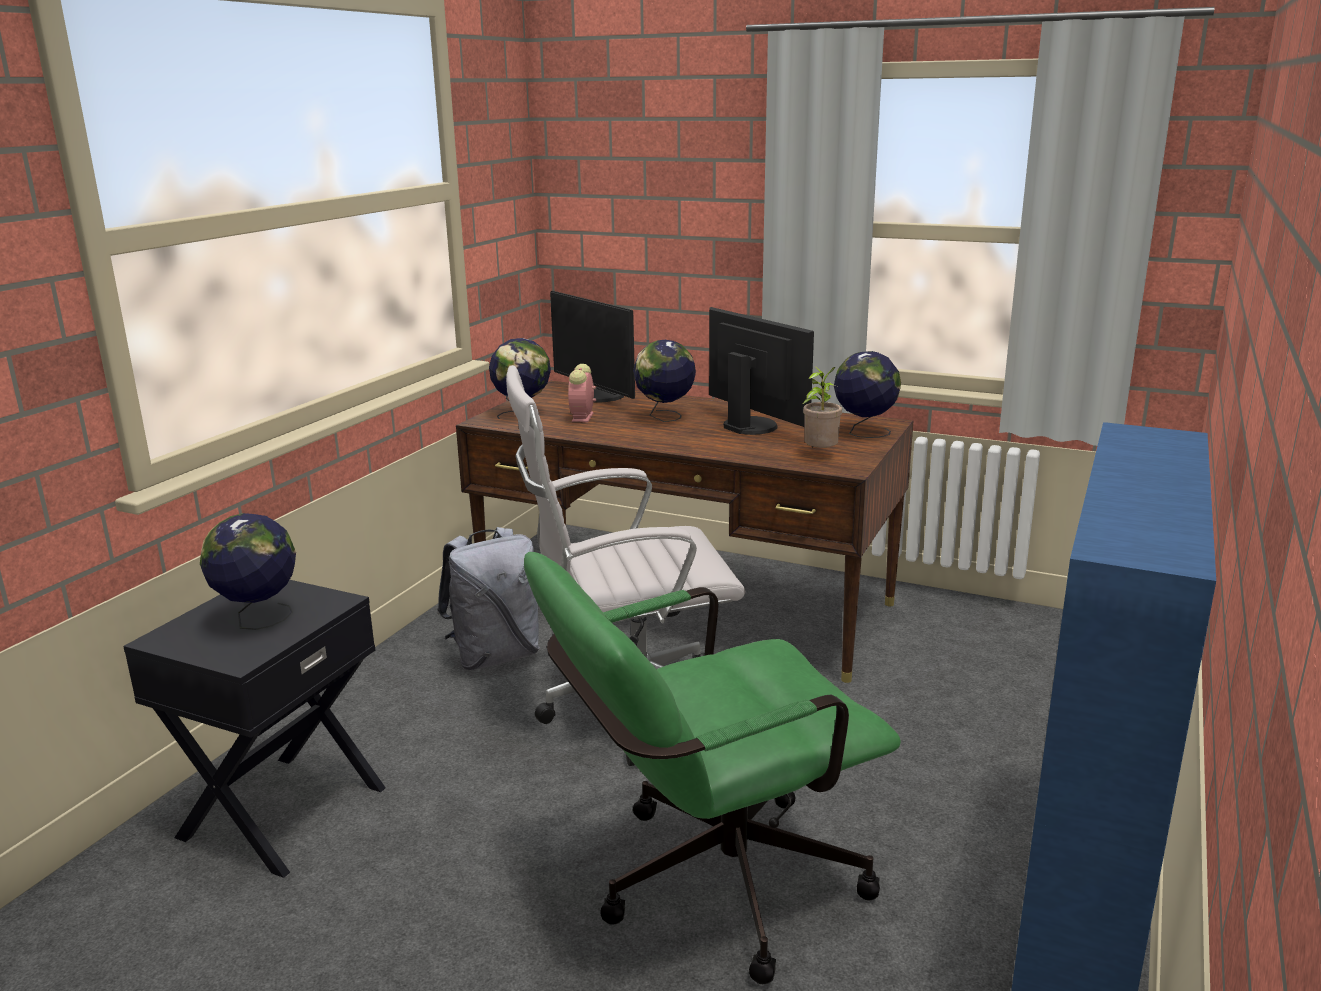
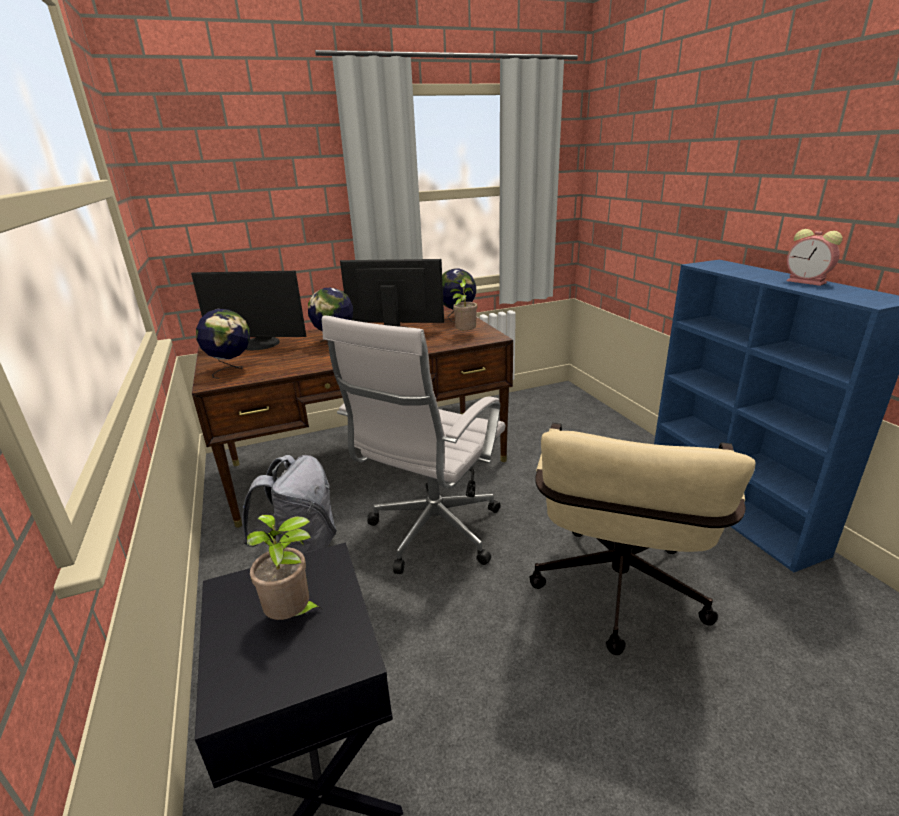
camera: 45 degrees left, 5 degrees up
(258, 620) = (293, 616): globe -> potted plant
(582, 418) = (281, 359): alarm clock -> alarm clock (808, 282)
(708, 885) = (616, 597): green office chair -> beige office chair

